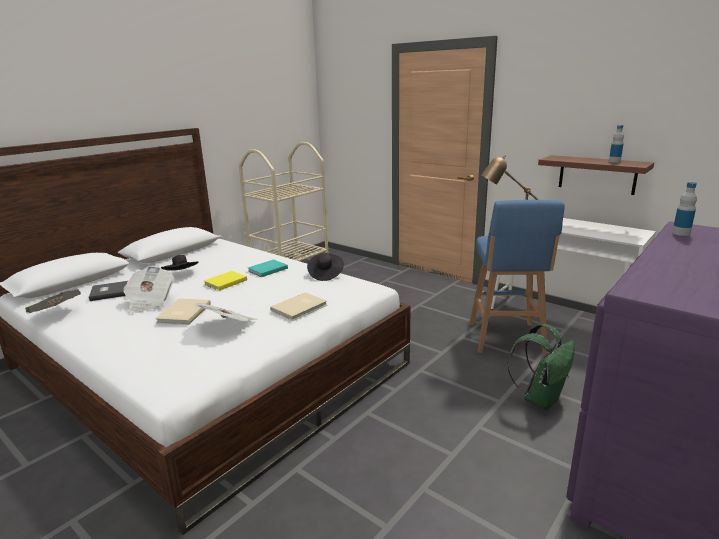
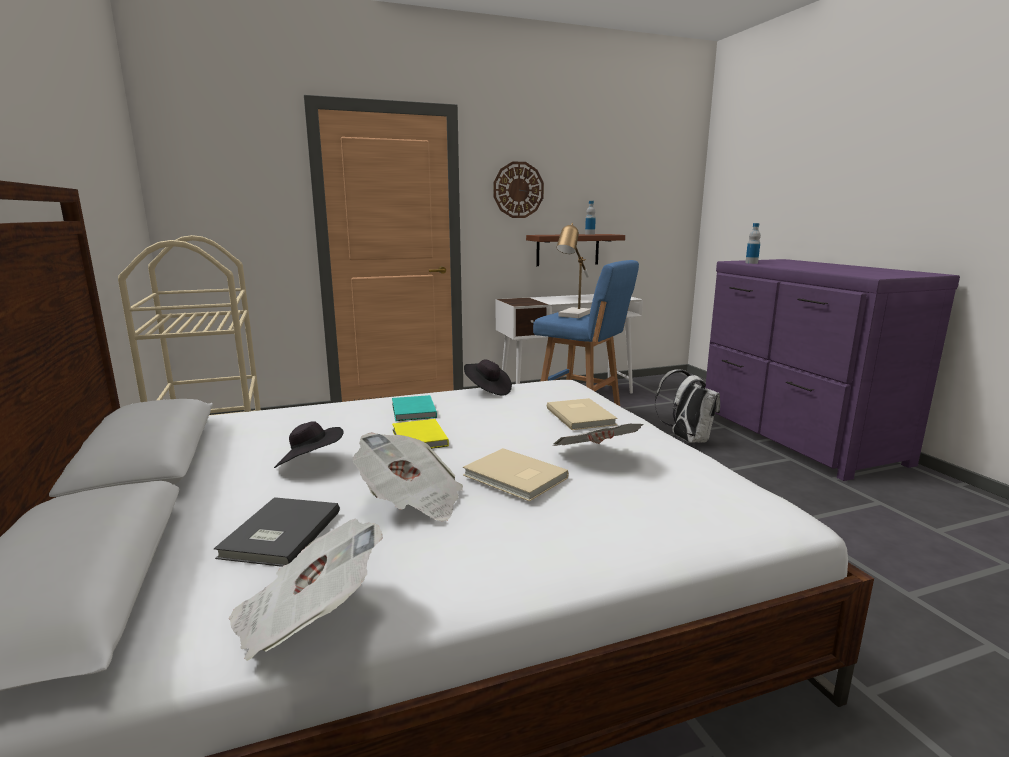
camera: 60 degrees left, 5 degrees down
(540, 398) = (686, 439): green backpack -> white backpack
(547, 111) = (518, 190): none -> wall clock

